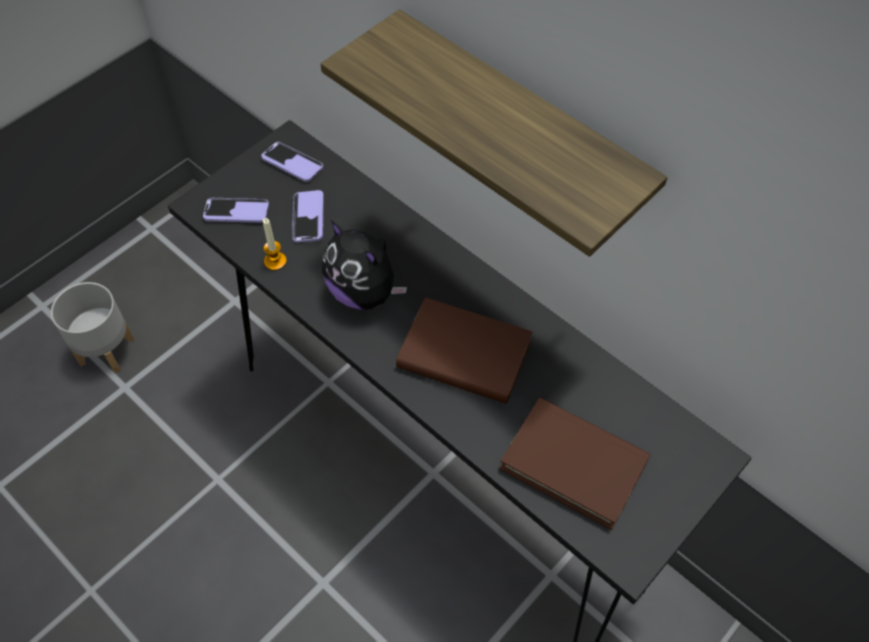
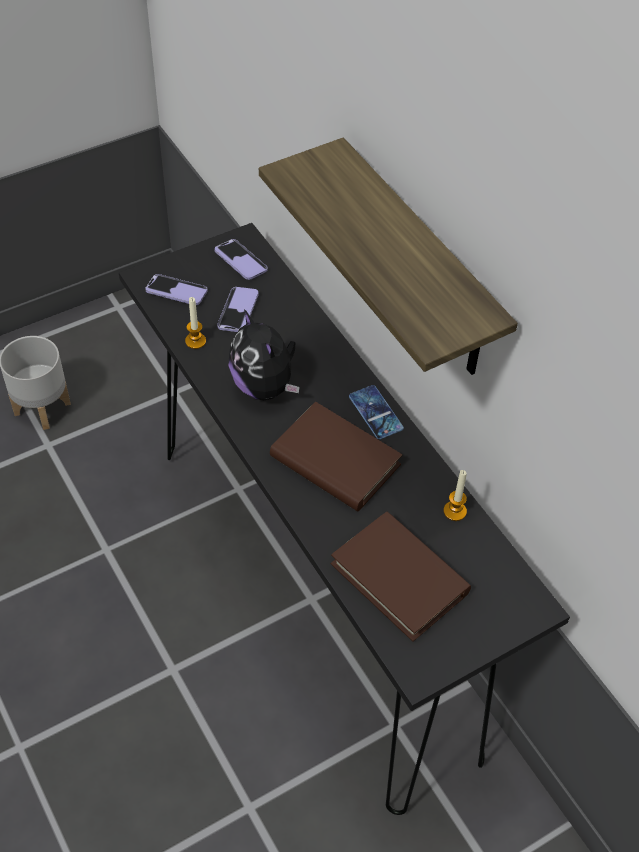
camera: 15 degrees right, 5 degrees down
(486, 292) = (375, 412): none -> phone
(601, 377) = (455, 511): none -> candle

